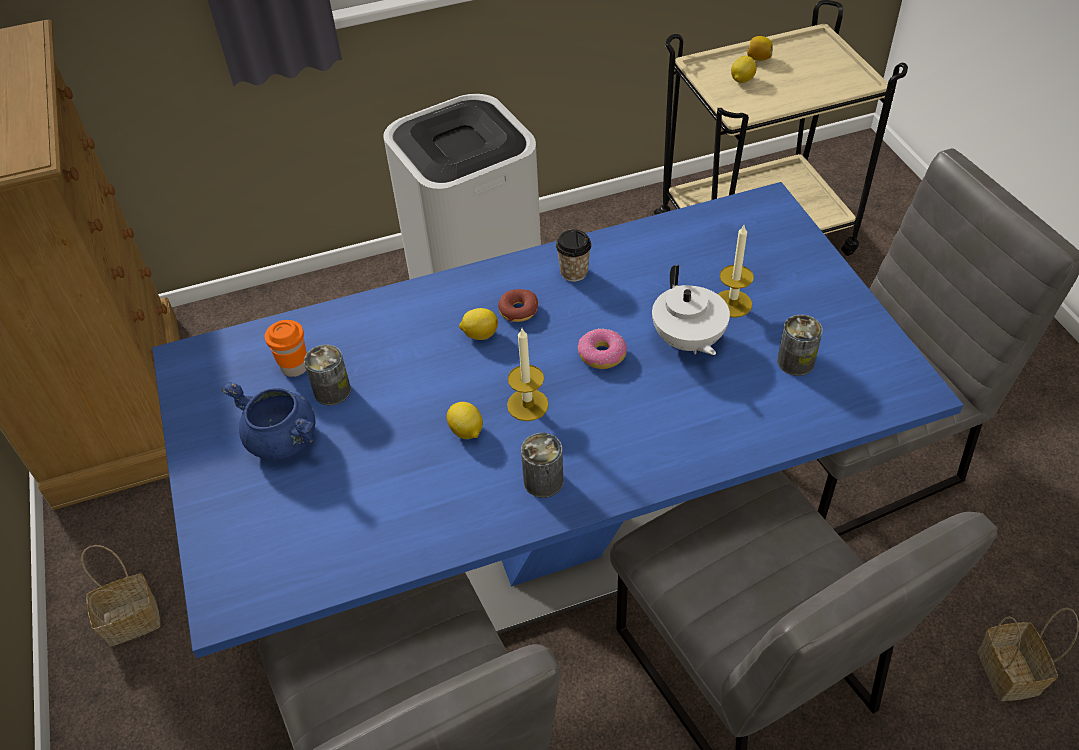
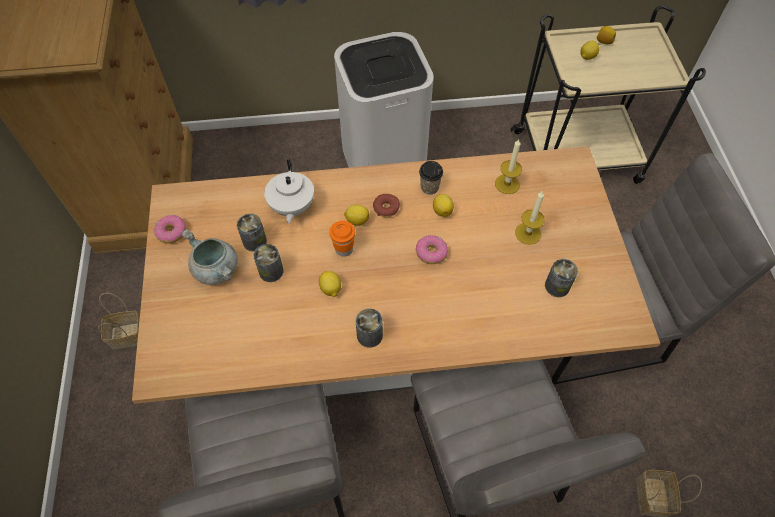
camera: 10 degrees right, 10 degrees up
(199, 404) = (172, 232): none -> donut
(284, 440) = (217, 269): blue cooking pot -> grey cooking pot
(294, 367) = (235, 219): orange cup -> orange cup (344, 249)
(369, 426) = (271, 271): none -> can
(527, 405) = (374, 278): candle -> candle (507, 184)
(549, 539) = (387, 340): blue dining table -> beige dining table
(601, 298) = (442, 210): none -> lemon
(687, 341) = (490, 255): white teapot -> white teapot (291, 207)

